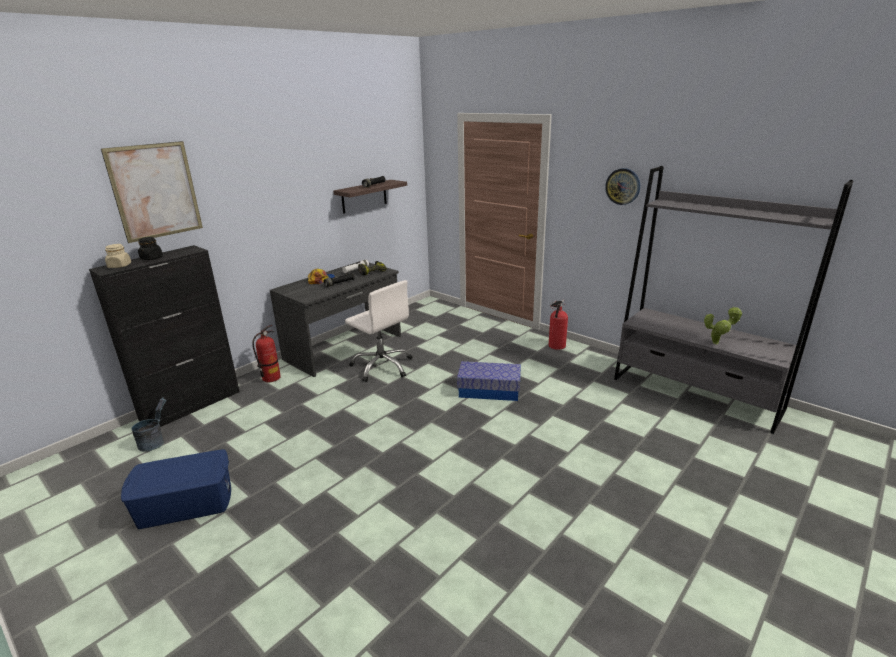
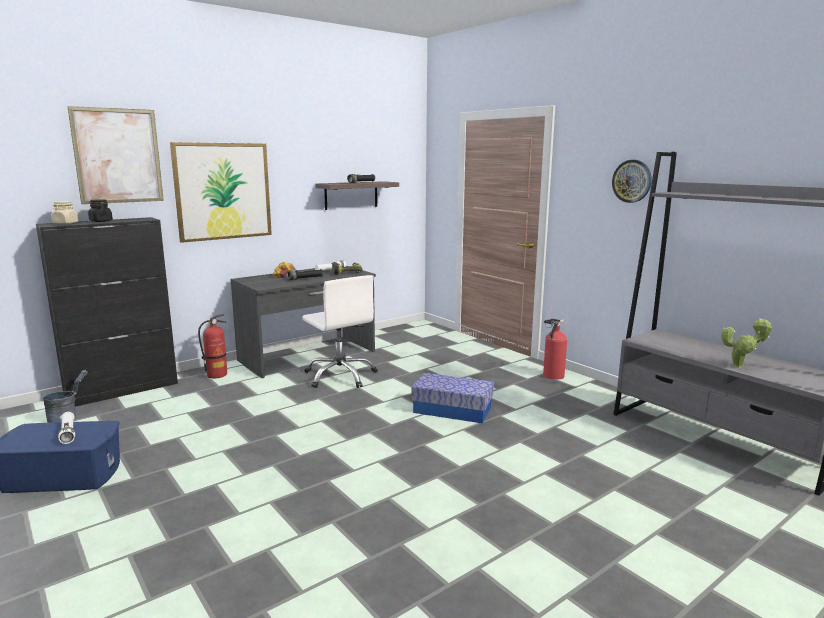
camera: 10 degrees right, 10 degrees down
(186, 469) = (68, 433): none -> white flashlight
(254, 210) = (223, 191): none -> picture

